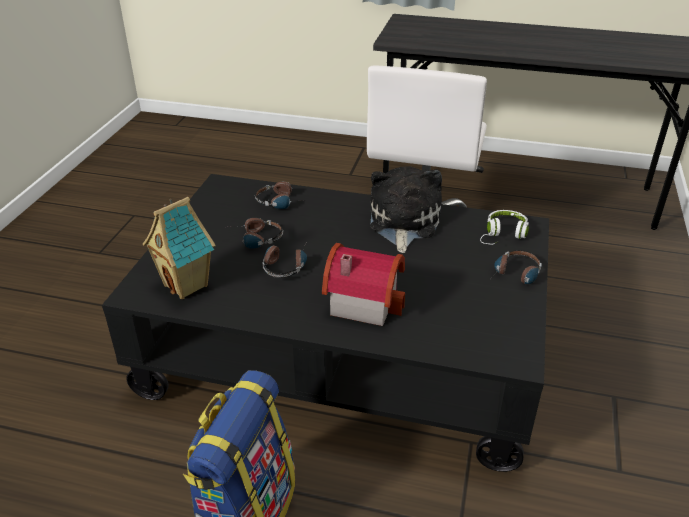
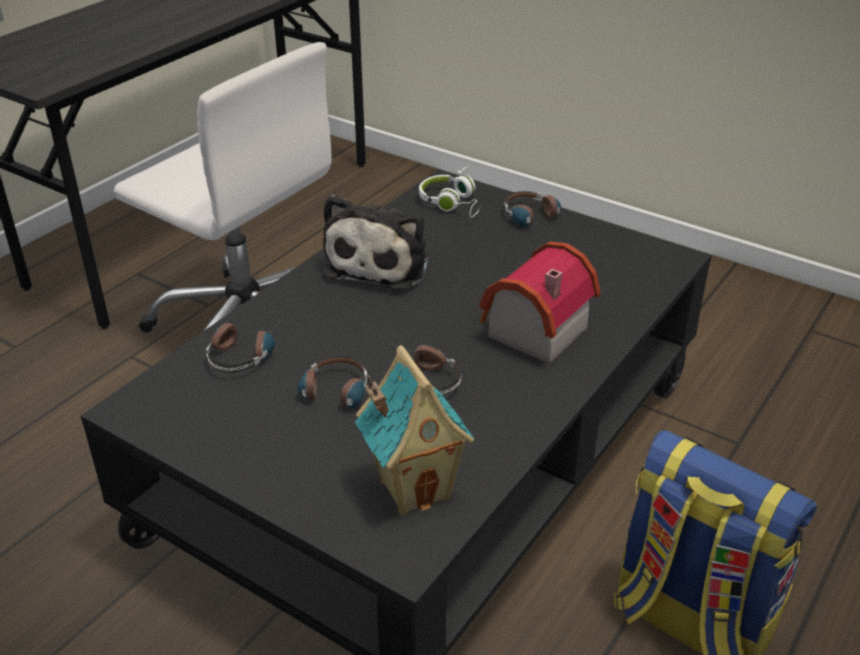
camera: 70 degrees left, 0 degrees up
(402, 223) = (381, 263): plush toy -> plush toy turned 105 degrees counterclockwise

